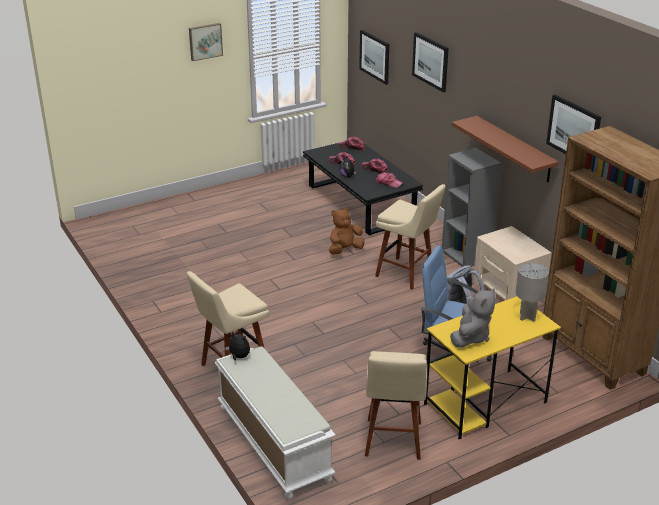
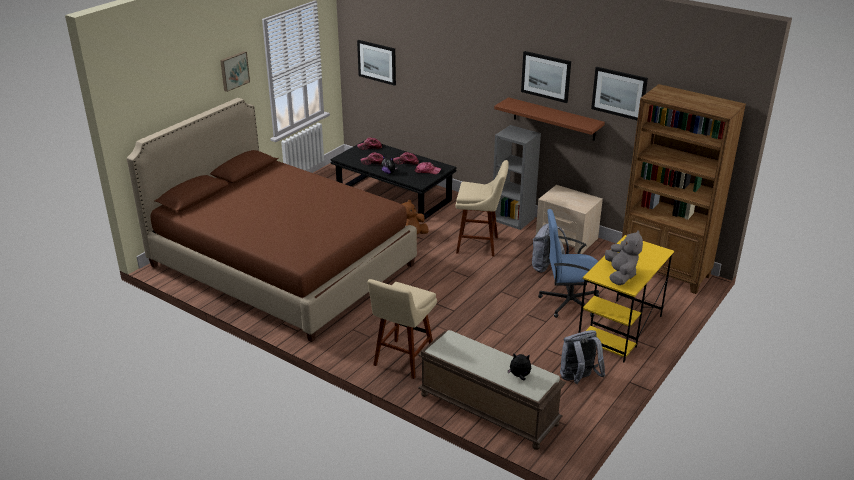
camera: 25 degrees left, 0 degrees up
(198, 247) = (282, 266): none -> brown bed
(238, 357) = (438, 344): plush toy -> plush toy (519, 376)
(272, 442) = (487, 409): white bench -> brown bench
(393, 441) = (578, 379): beige stool -> grey backpack
(430, 61) = (449, 57): picture -> picture (546, 76)
(527, 317) = (645, 249): grey table lamp -> none

